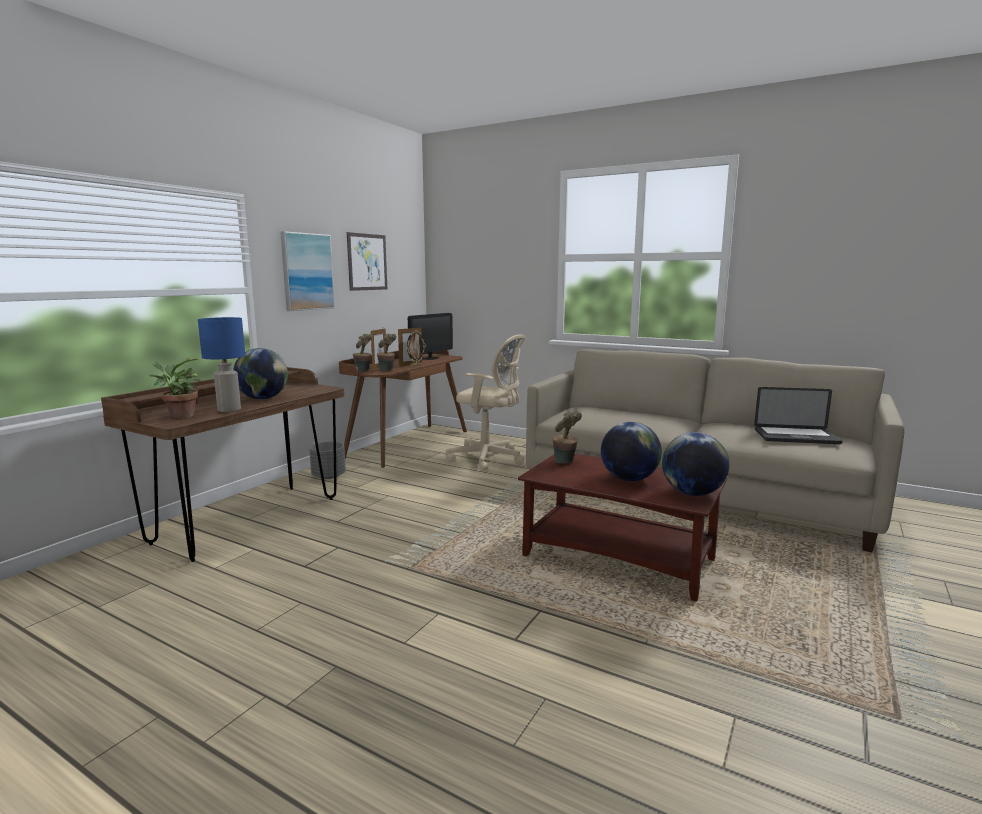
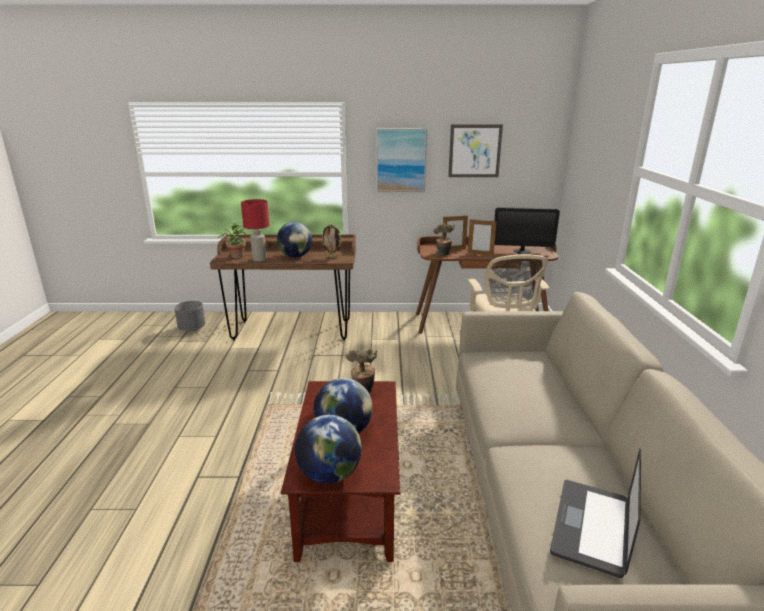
camera: 60 degrees right, 10 degrees up
(229, 410) = (259, 259): blue table lamp -> red table lamp
(328, 476) = (379, 323): grey planter -> grey planter (192, 328)
(363, 371) = (429, 250): potted plant -> none
(416, 365) = (481, 256): picture frame -> picture frame (332, 257)
(796, 437) = (591, 527): laptop -> laptop turned 45 degrees clockwise

